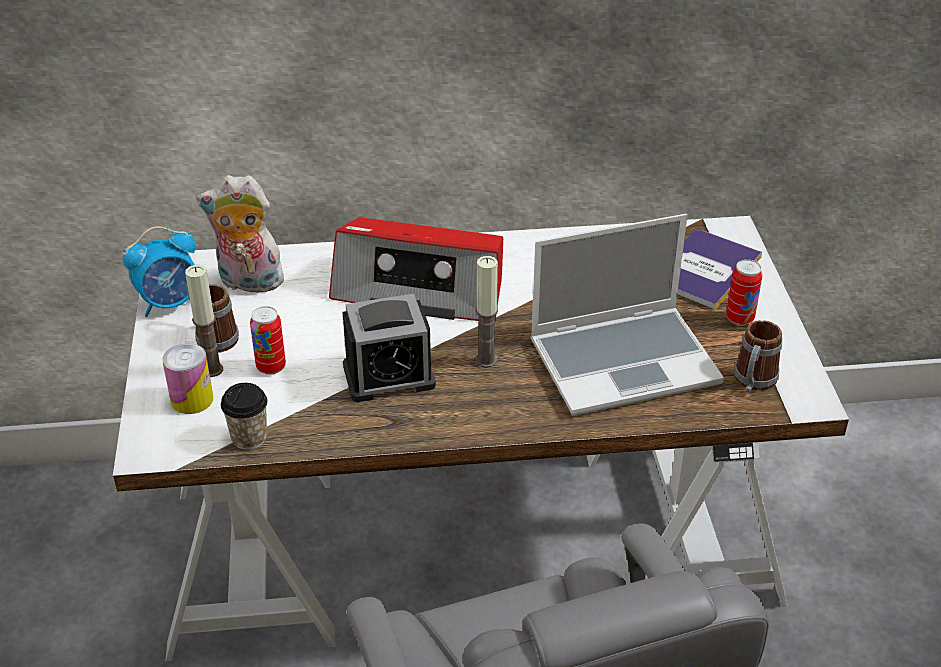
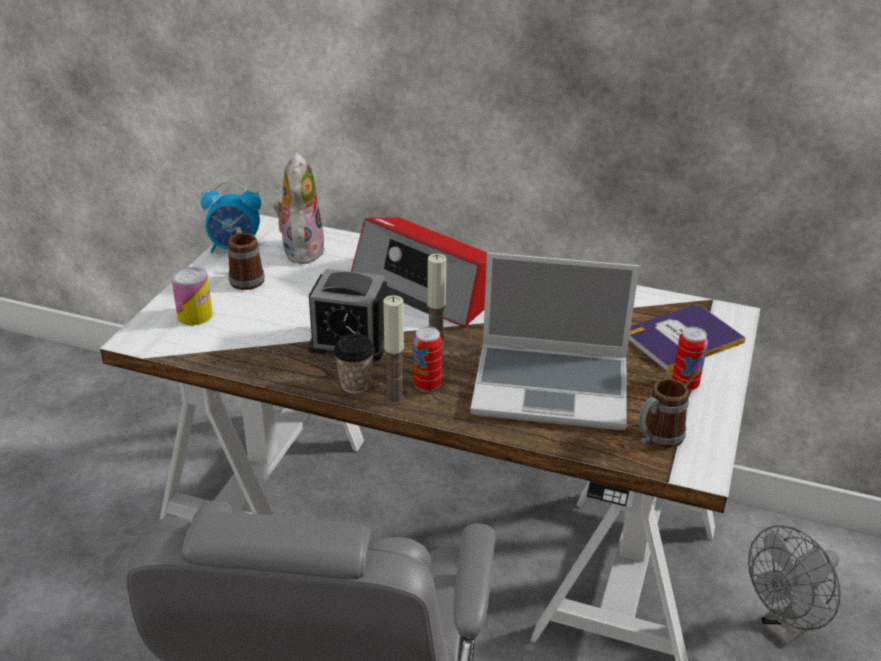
camera: 25 degrees right, 5 degrees down
(212, 370) = (226, 300): candle -> candle (394, 398)
(248, 283) = (301, 250): plush toy -> plush toy turned 60 degrees clockwise
(249, 438) = (212, 353): cup -> cup (355, 384)
(271, 367) = (268, 310): can -> can (427, 385)
(838, 518) = (785, 628): none -> grey fan

